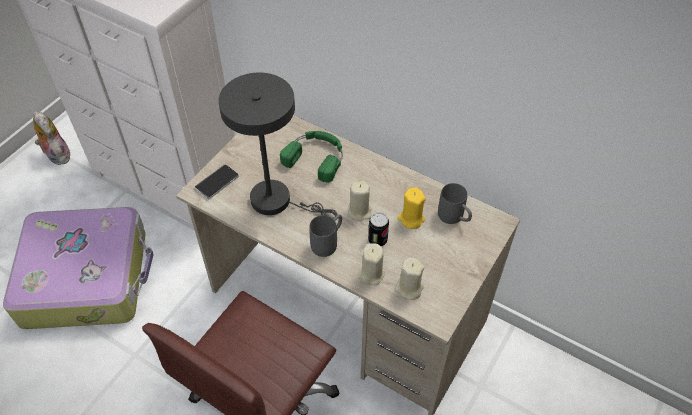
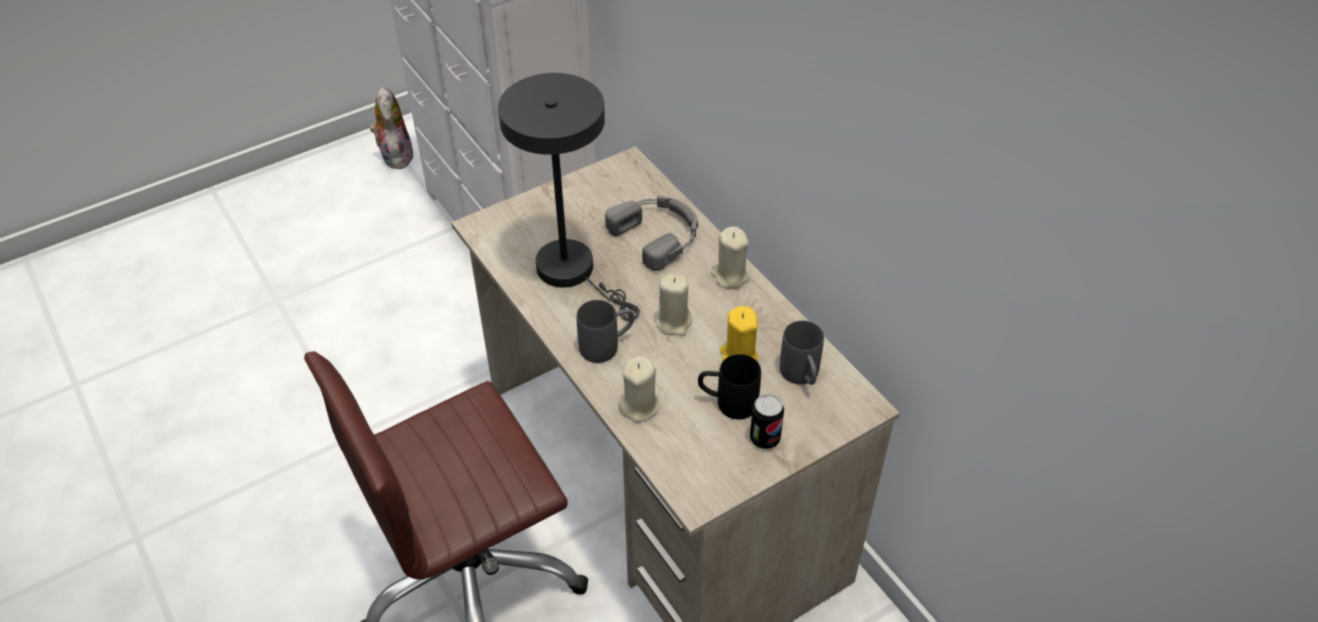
camera: 25 degrees right, 5 degrees down
(87, 277) = (351, 317): suitcase -> none
(217, 182) = (510, 223): phone -> none
(316, 157) = (658, 234): green headphones -> grey headphones
(377, 240) = (675, 367): can -> can (765, 438)
(409, 288) = (679, 443): beige candle -> beige candle (730, 276)
(421, 251) = (727, 403): none -> black mug

